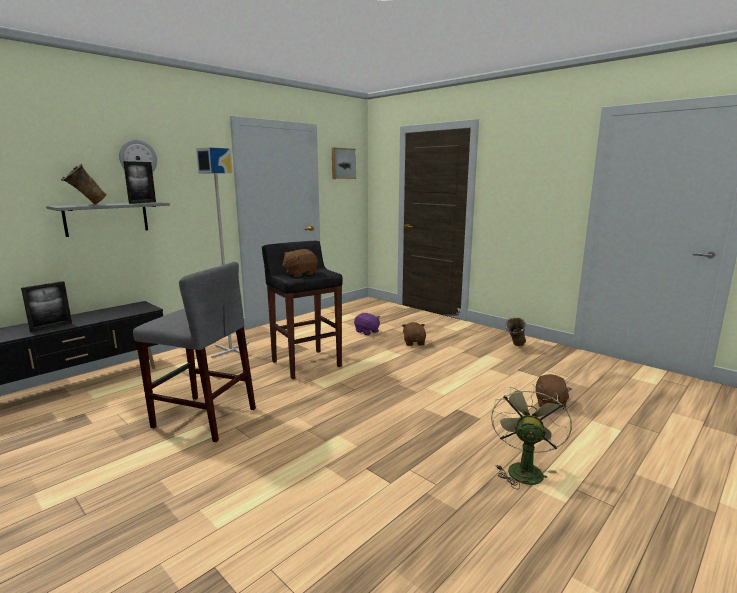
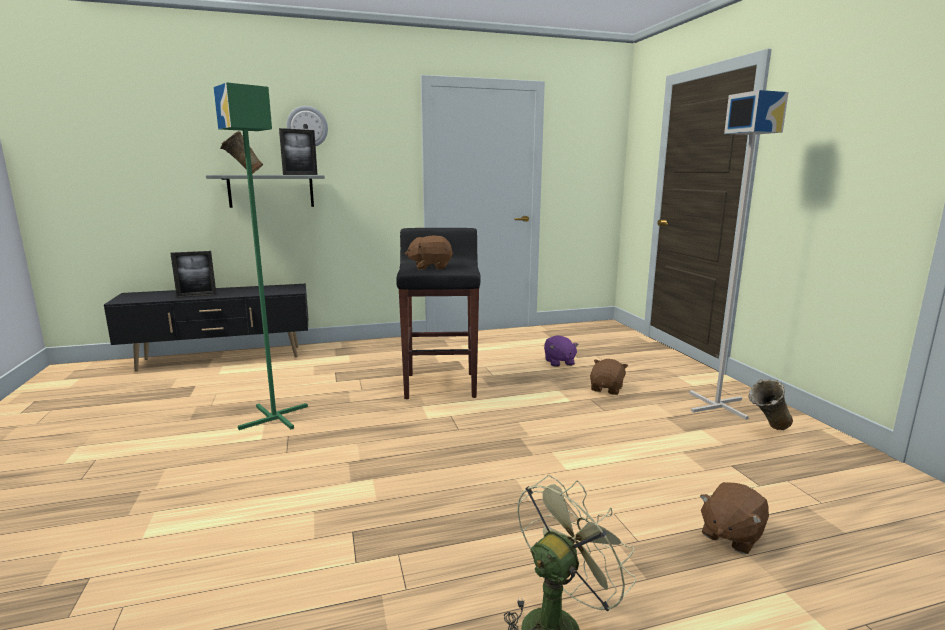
camera: 30 degrees right, 0 degrees up
(204, 417) = (275, 417): grey stool -> green floor lamp
(231, 350) = (384, 353): grey floor lamp -> grey floor lamp (717, 405)
(342, 163) = (583, 134): picture -> none

